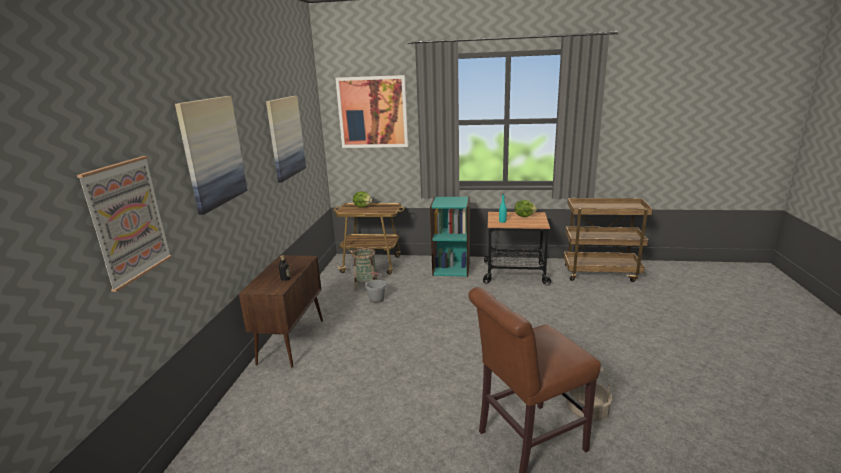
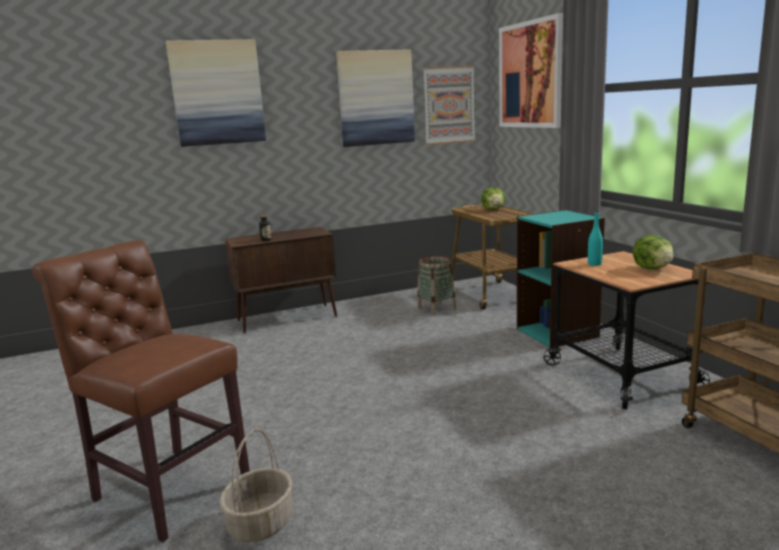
camera: 60 degrees right, 5 degrees down
(127, 221) = (86, 129): picture -> picture (449, 105)
(377, 299) = (411, 322): grey bucket -> none

